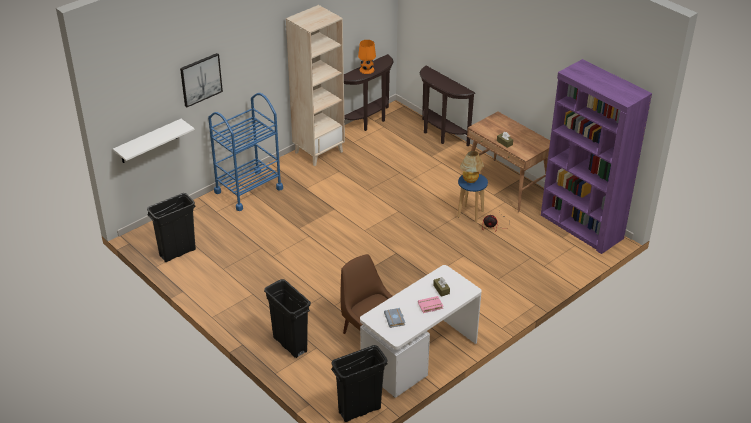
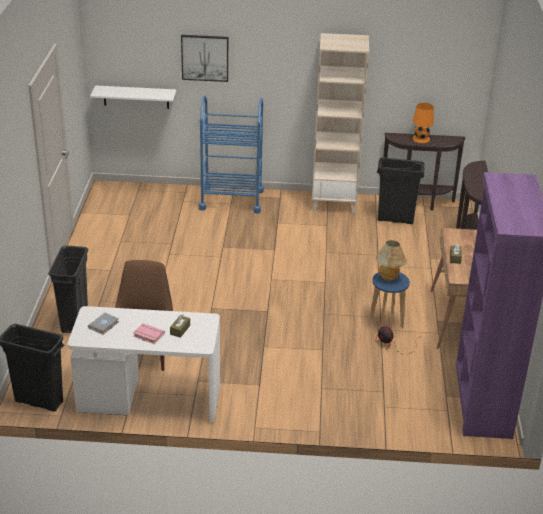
camera: 45 degrees right, 5 degrees down
(177, 253) = (110, 212): black trash can -> black trash can (395, 219)

